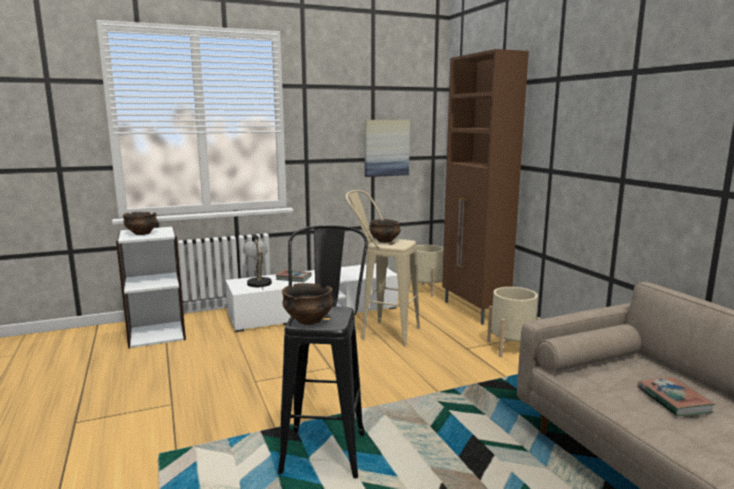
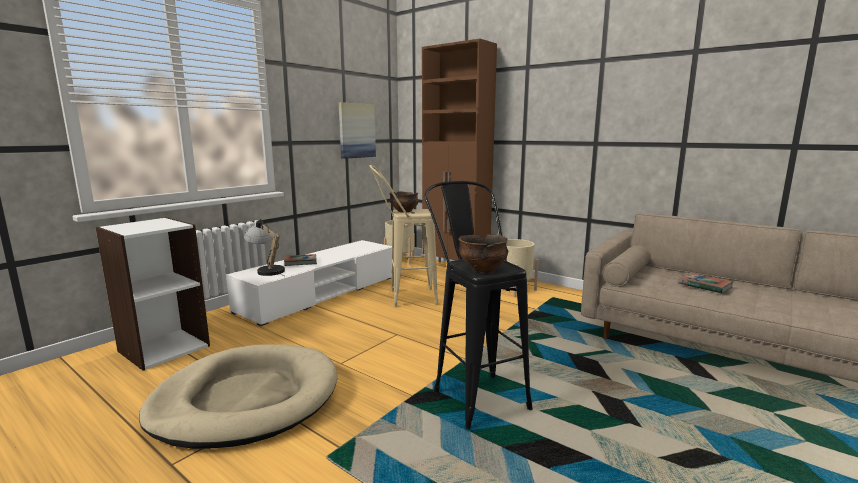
camera: 30 degrees left, 0 degrees up
(142, 233) = (140, 226): bowl -> none
(161, 391) = (246, 400): none -> beige dog bed

